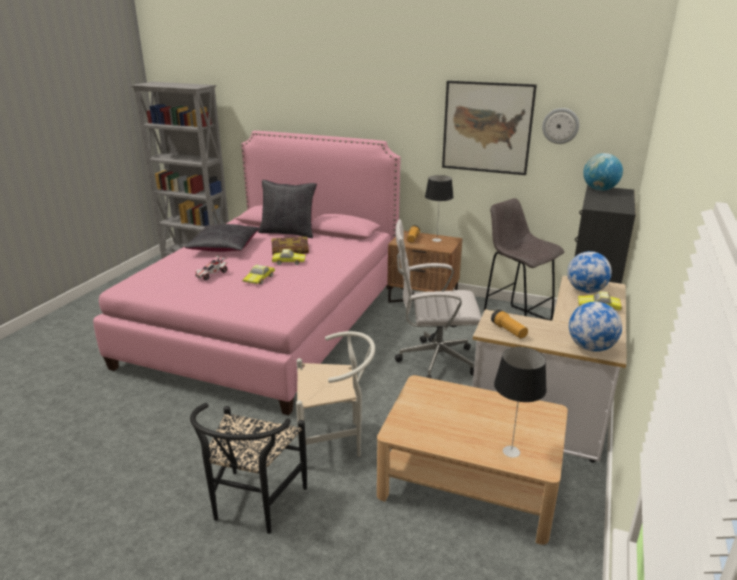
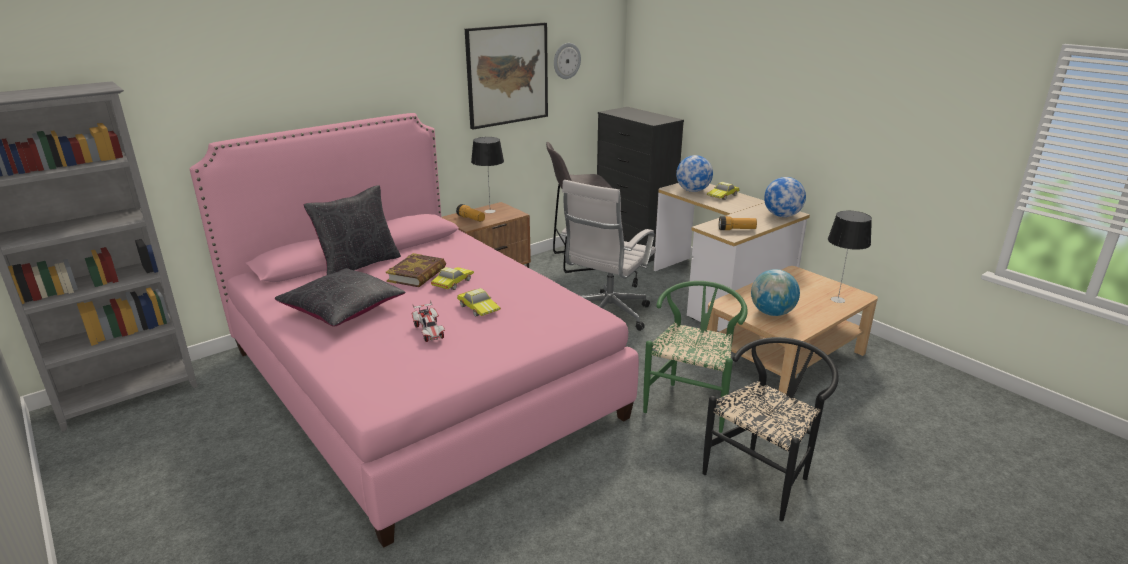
camera: 60 degrees left, 0 degrees up
(253, 506) = (764, 476): black chair -> black chair turned 90 degrees counterclockwise
(335, 440) = (691, 402): white chair -> green chair
(599, 190) = (615, 112): globe -> globe (772, 313)

